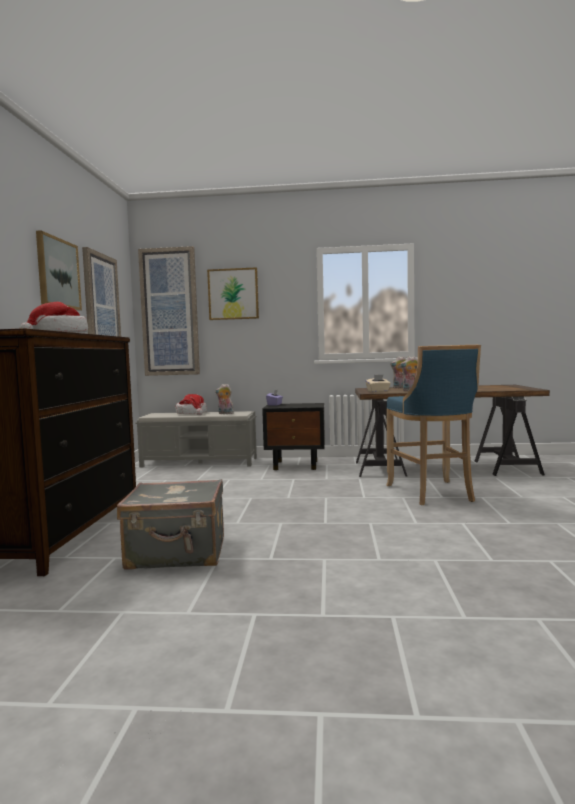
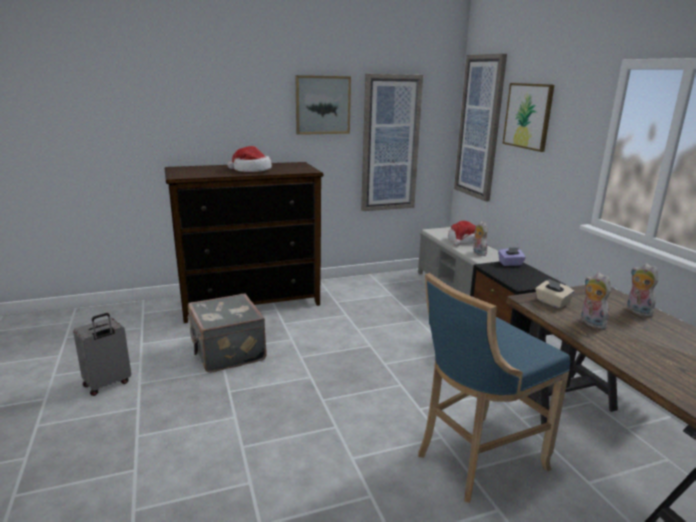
camera: 65 degrees right, 15 degrees up
(160, 639) = (107, 384): none -> grey suitcase

